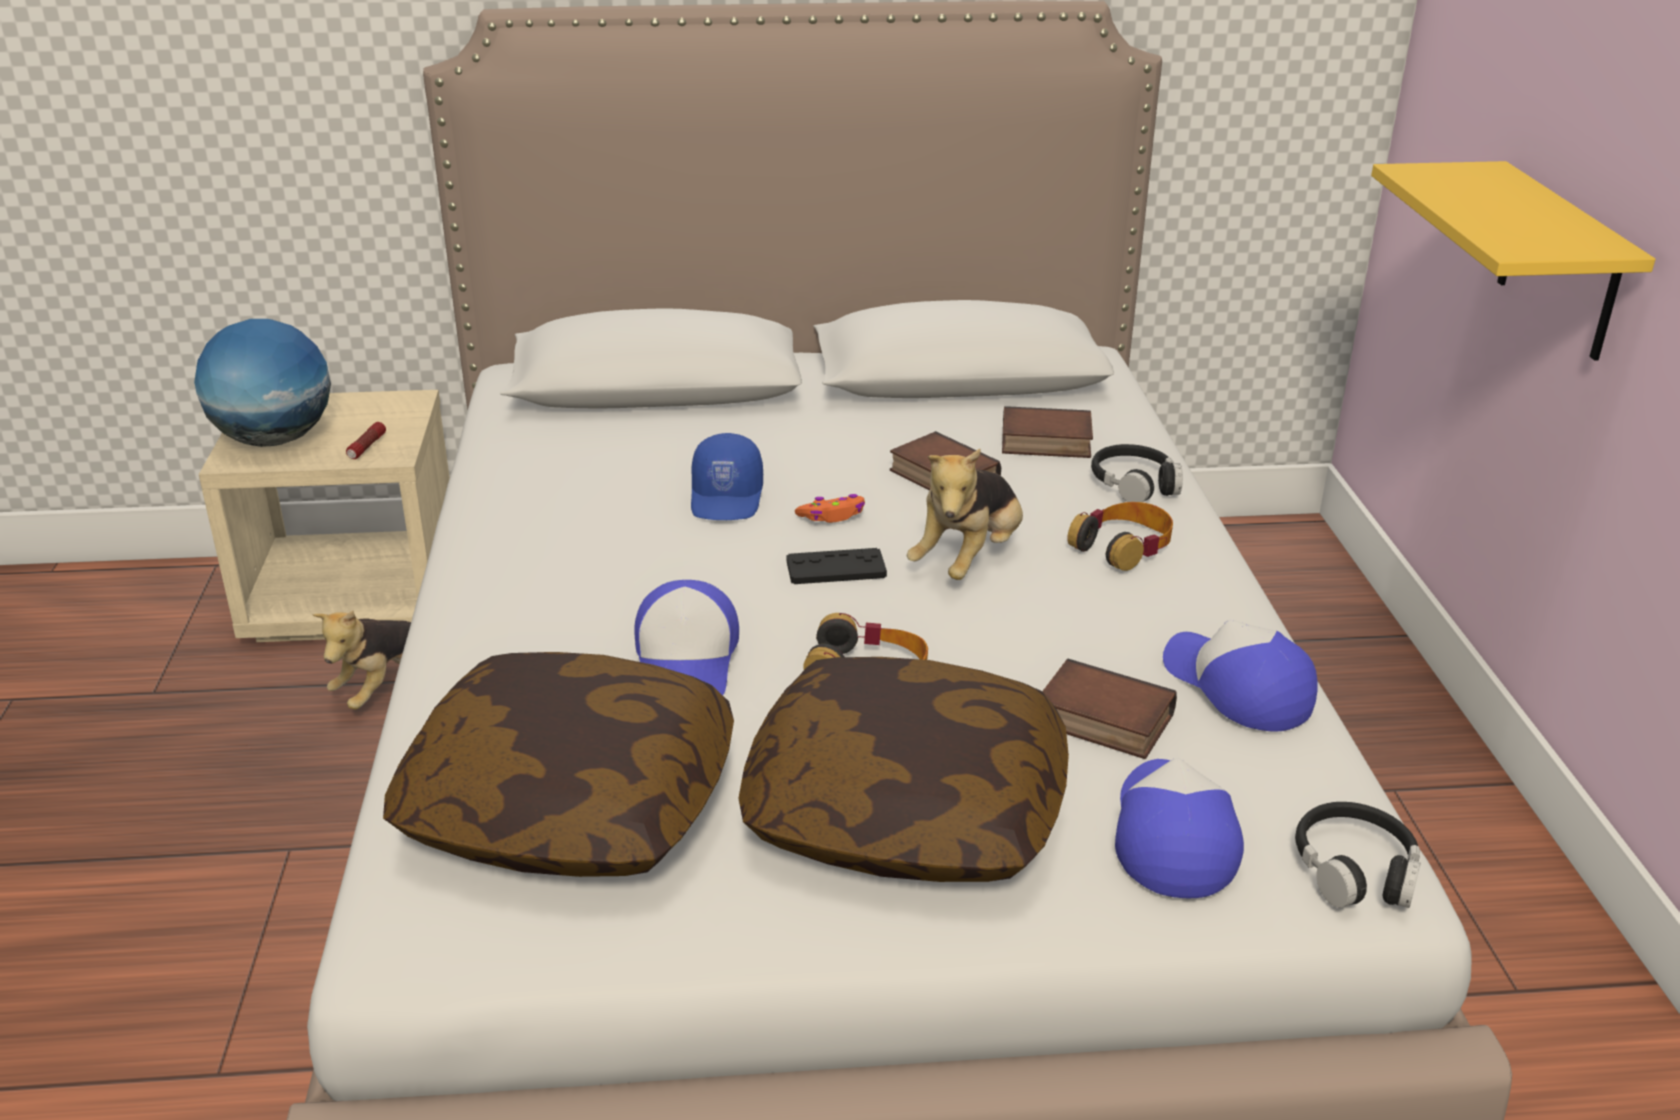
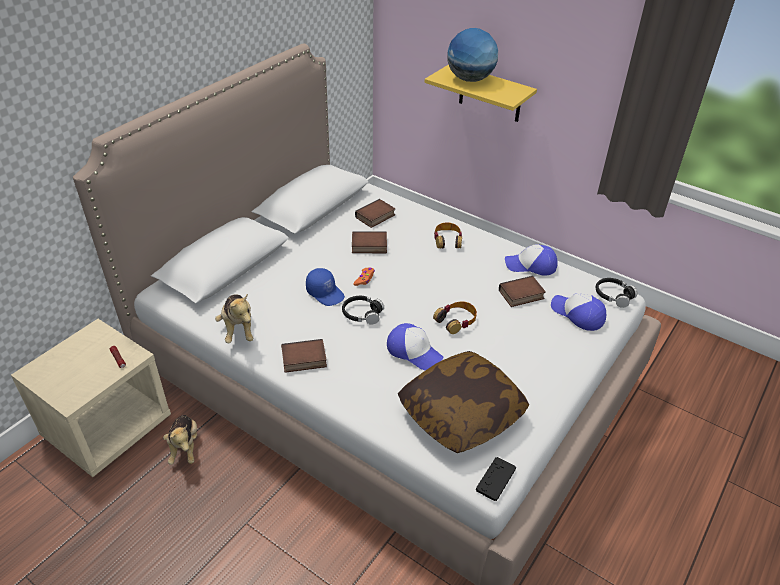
camera: 50 degrees left, 10 degrees up
(274, 440) = (70, 382): globe -> globe (470, 79)
(510, 561) = (303, 360): none -> book
(836, 568) = (396, 295): black game controller -> black game controller (495, 479)
(906, 811) = (525, 351): pillow -> none
(969, 559) = (420, 269): plush toy -> plush toy (238, 329)
(1134, 484) = (419, 217): black headphones -> black headphones (362, 314)

